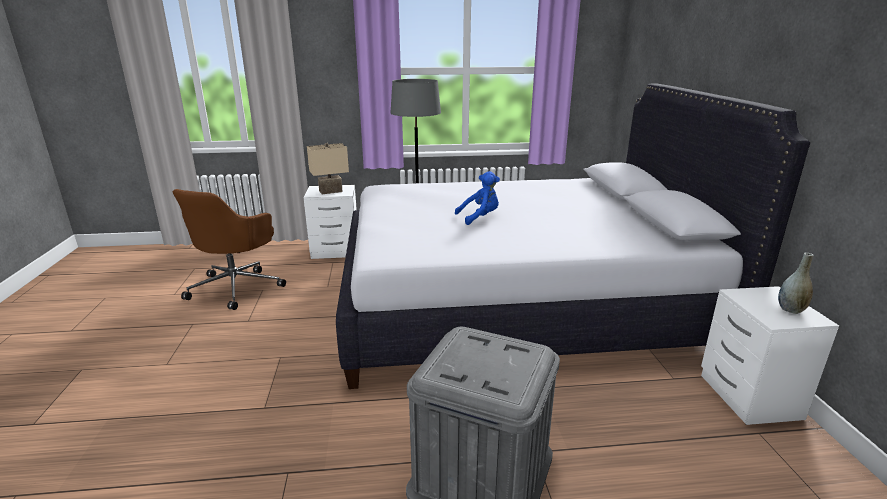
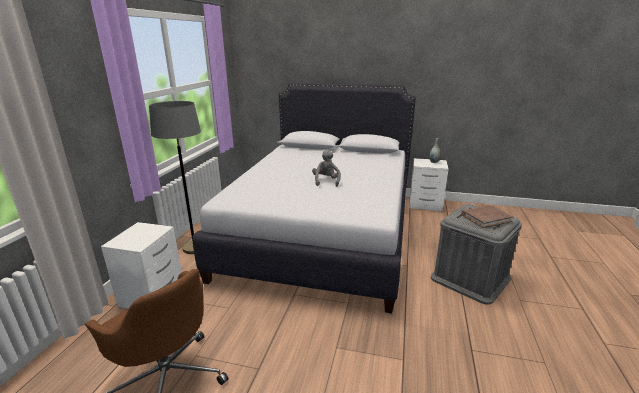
camera: 70 degrees left, 0 degrees up
(330, 191) = (141, 235): beige table lamp -> none
(480, 217) = (326, 181): blue plush toy -> grey plush toy
(486, 365) = (485, 218): none -> brown book

